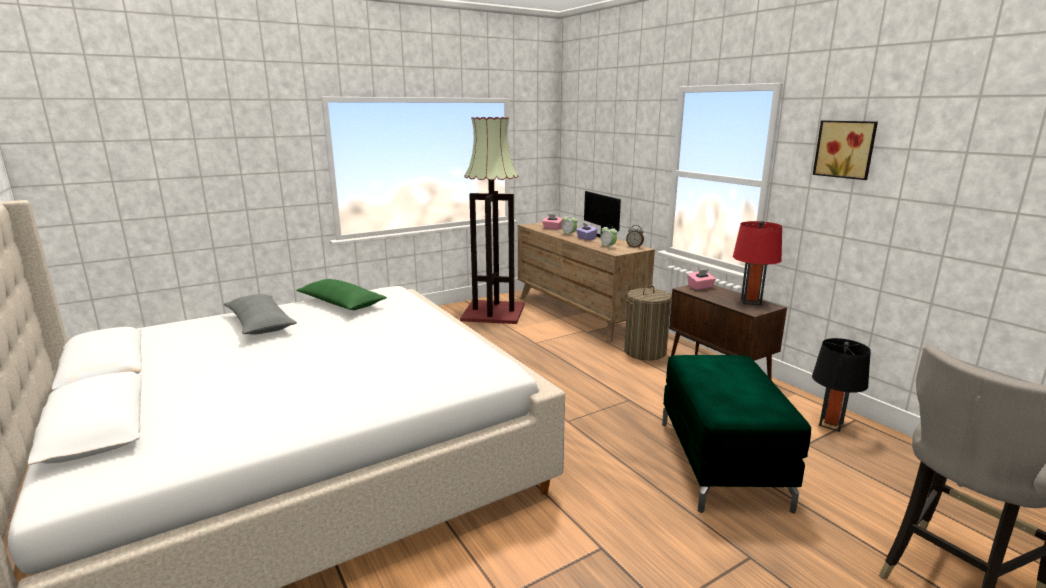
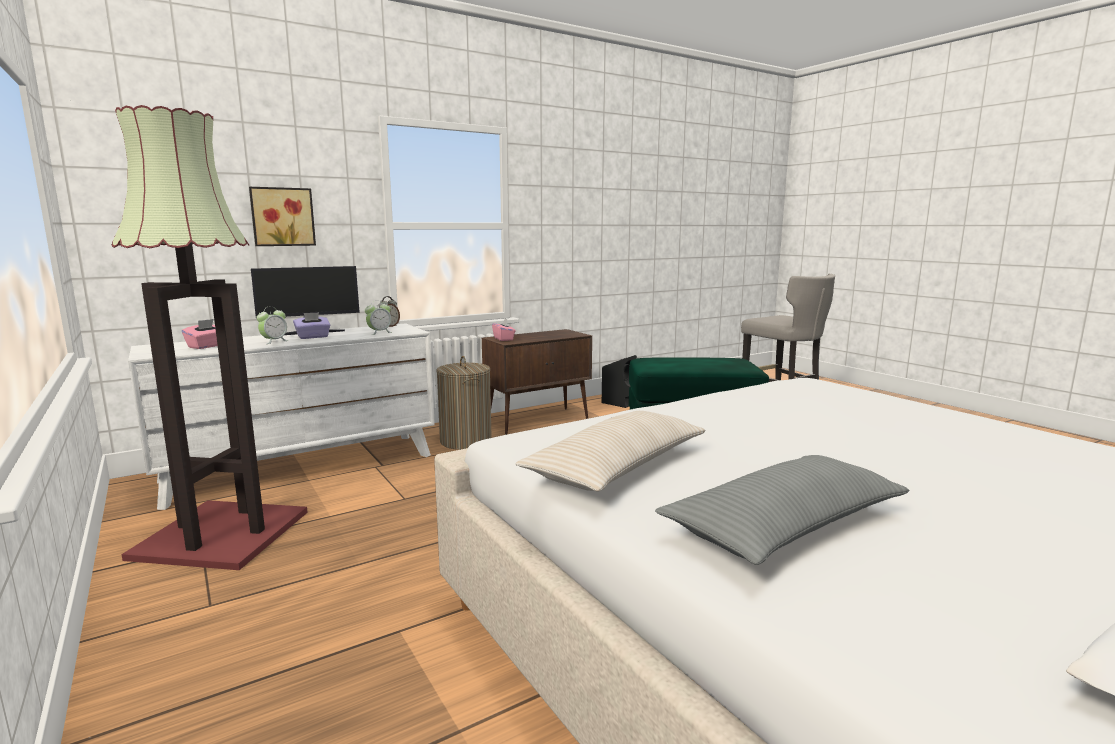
camera: 90 degrees left, 5 degrees down
(341, 304) = (616, 468): green pillow -> beige pillow
(577, 314) = (302, 467): brown dresser -> white dresser
(751, 301) = (551, 333): red table lamp -> none
(831, 424) = (621, 402): black table lamp -> black speaker
(845, 149) = (566, 189): picture -> picture (282, 217)

